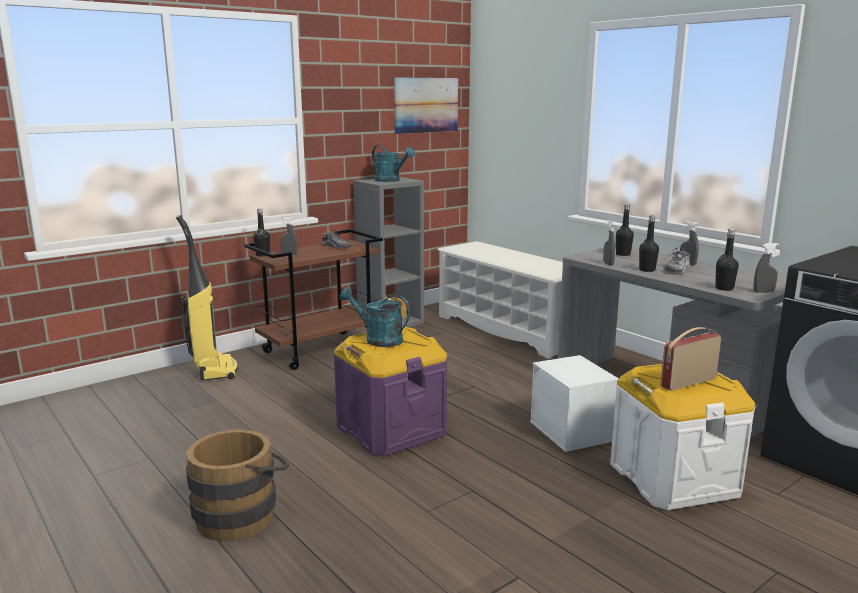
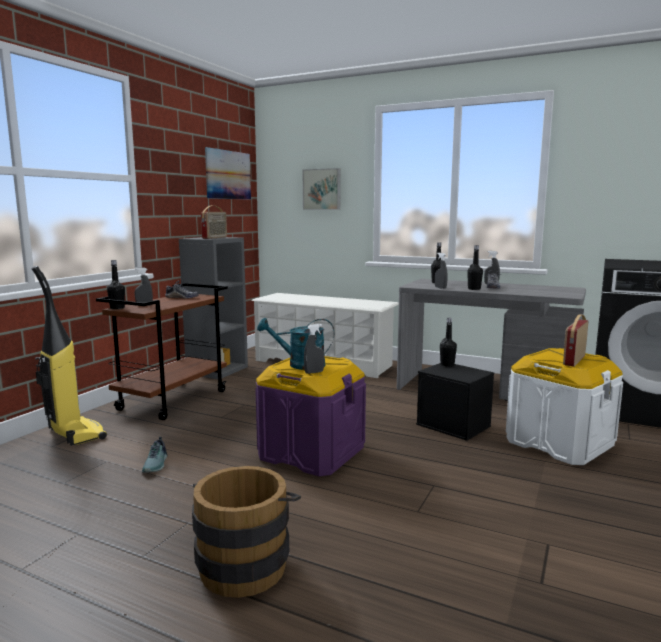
camera: 25 degrees left, 5 degrees down
(251, 412) = (157, 464): none -> shoe
(391, 180) = (215, 238): turquoise watering can -> radio
(531, 123) = (322, 189): none -> picture
(572, 431) = (454, 425): white storage box -> black storage box
(724, 288) = (545, 294): black bottle -> black bottle (447, 365)
(763, 292) = (571, 293): grey spray bottle -> grey spray bottle (314, 372)

